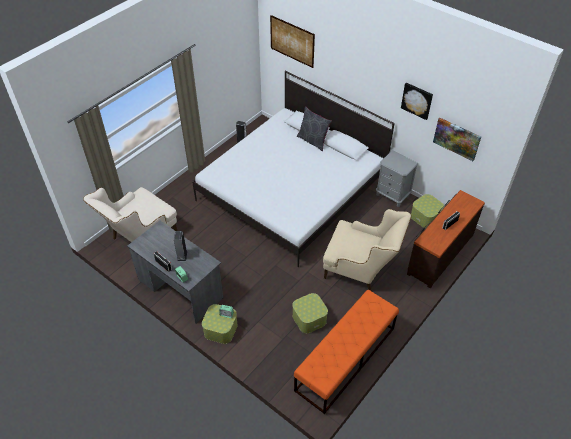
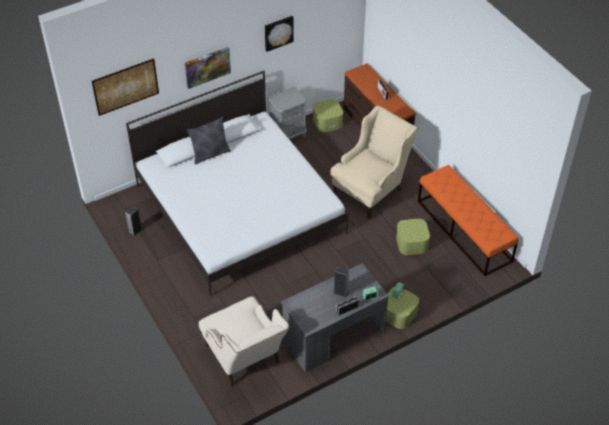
camera: 70 degrees left, 0 degrees up
(457, 138) = (322, 34): picture -> picture (207, 67)

